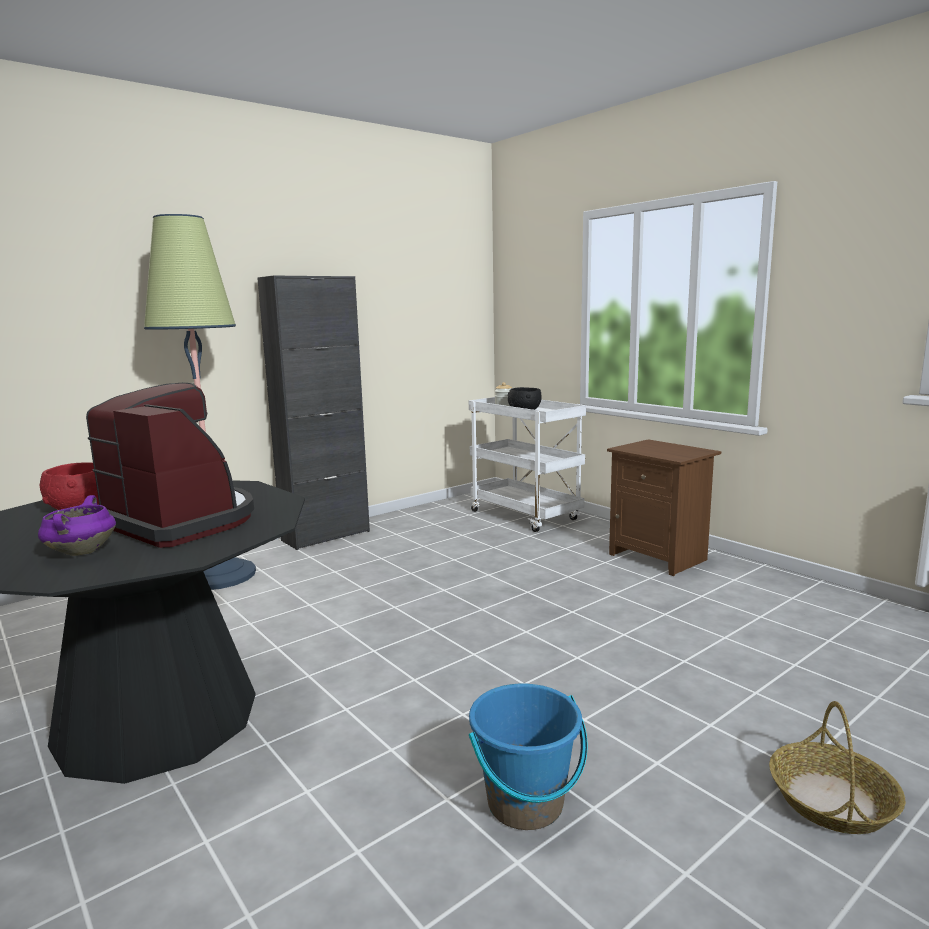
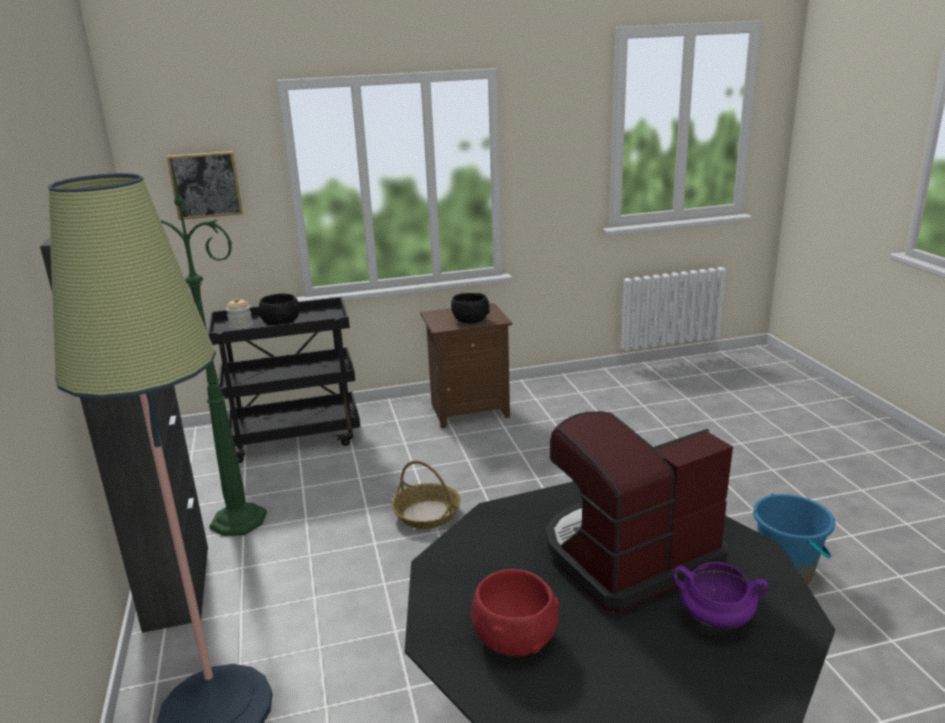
camera: 65 degrees left, 10 degrees up
(405, 529) = (236, 519): none -> green floor lamp
(526, 516) = (297, 437): white cart -> black cart
(533, 298) = (205, 185): none -> picture
(657, 452) = (470, 320): none -> black bowl
(832, 801) = (801, 471): basket -> basket (427, 514)

